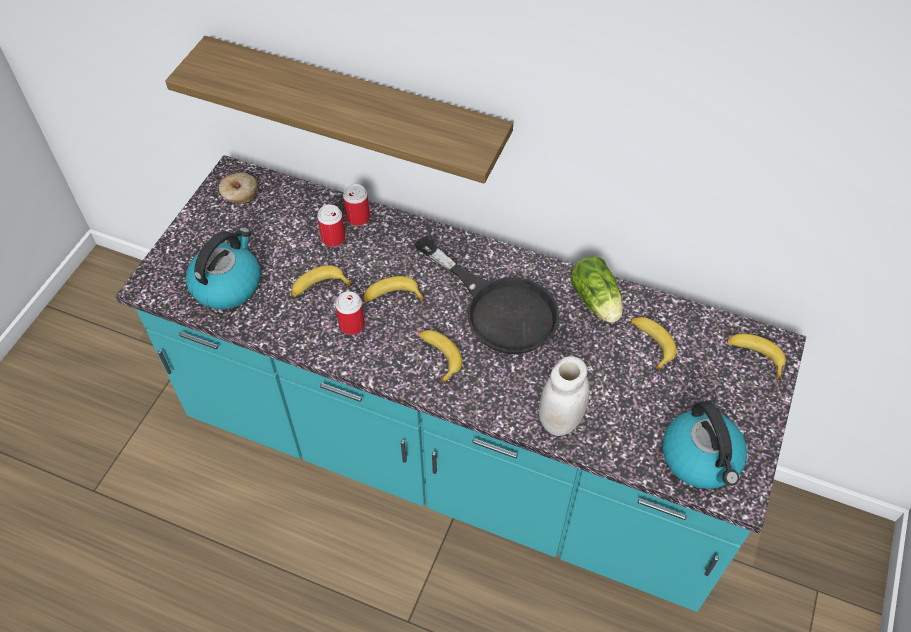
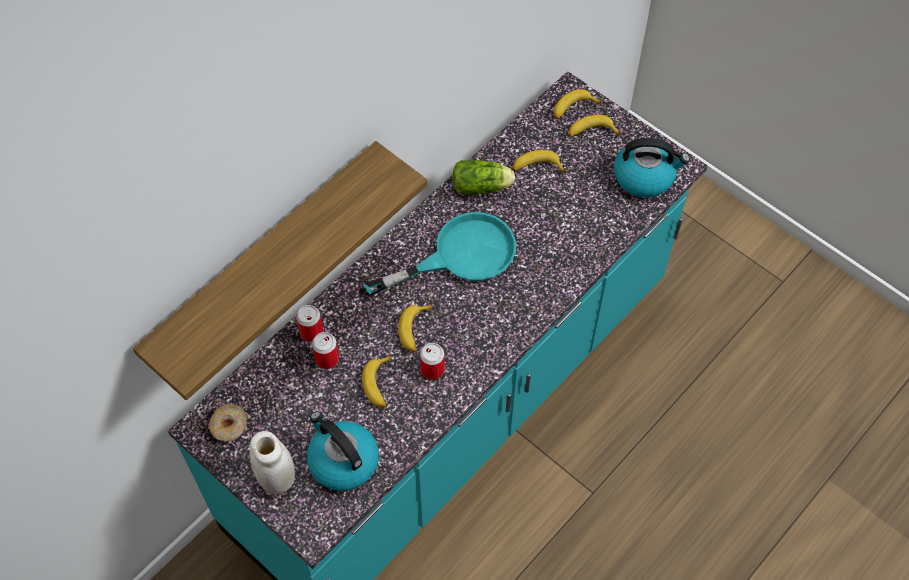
camera: 70 degrees left, 5 degrees up
(438, 356) = (491, 314): banana -> banana (591, 132)
(499, 308) = (460, 255): black frying pan -> turquoise frying pan
(560, 420) = (582, 251): white jar -> white jar (277, 478)

